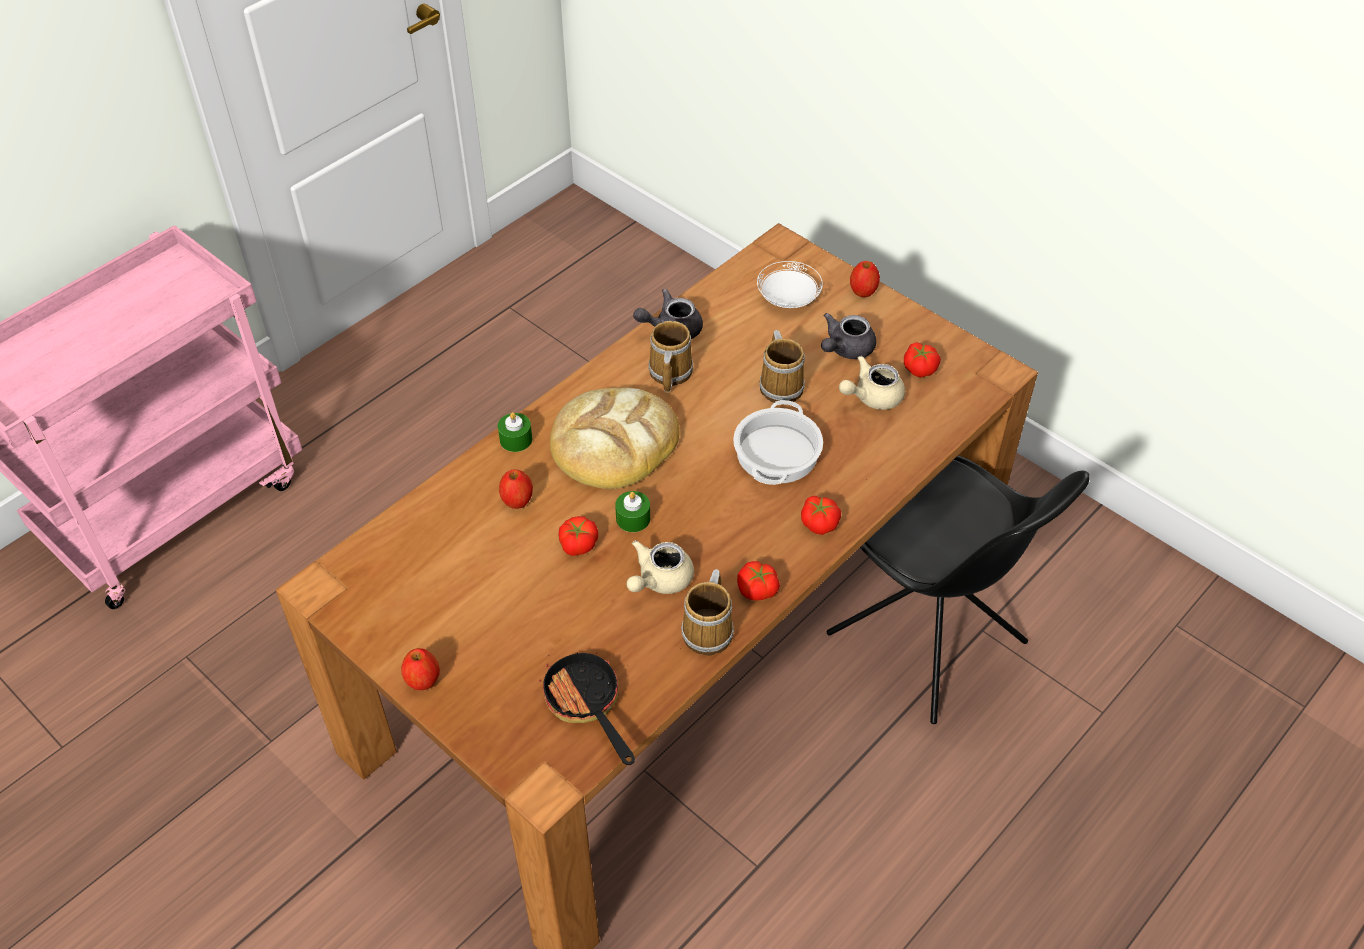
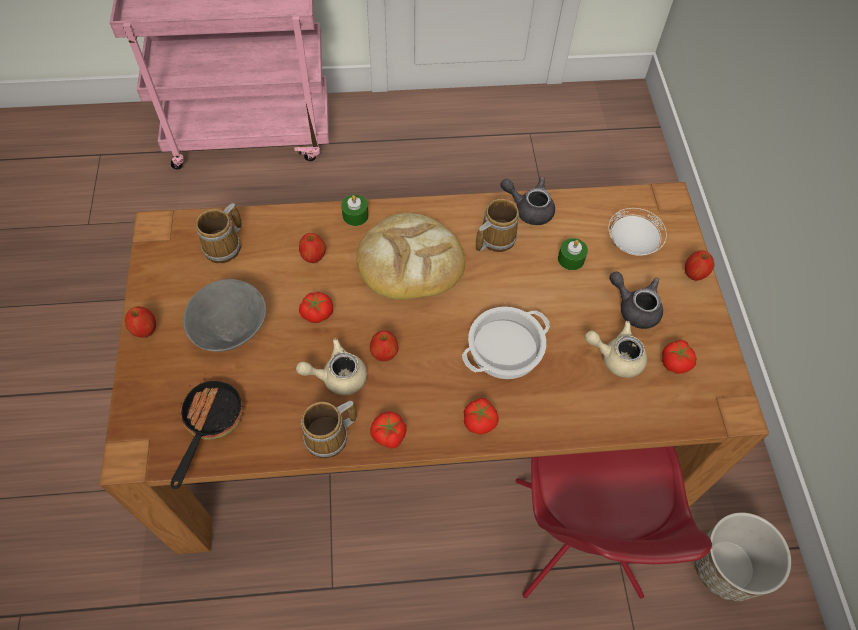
camera: 40 degrees right, 10 degrees up
(512, 618) = (230, 331): none -> grey bowl
(633, 518) = (366, 321): green candle -> green candle (571, 259)
(679, 532) = (384, 353): none -> apple
(782, 385) = (561, 301): mug -> mug (225, 246)
(845, 349) = (634, 307): grey teapot -> grey teapot turned 45 degrees clockwise
(929, 641) = (576, 540): black chair -> red chair
(1064, 564) = (726, 567): none -> planter

